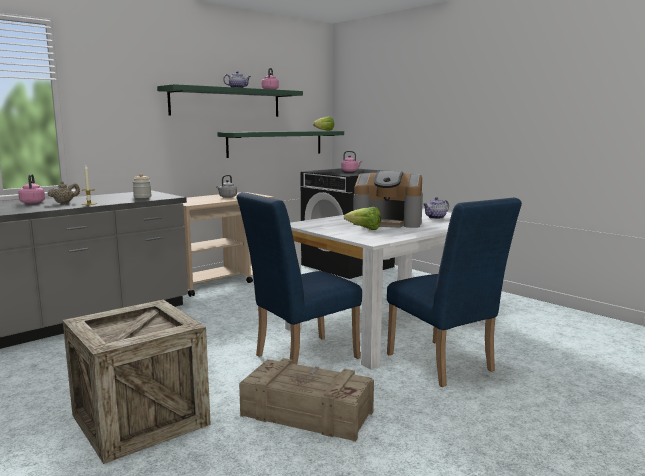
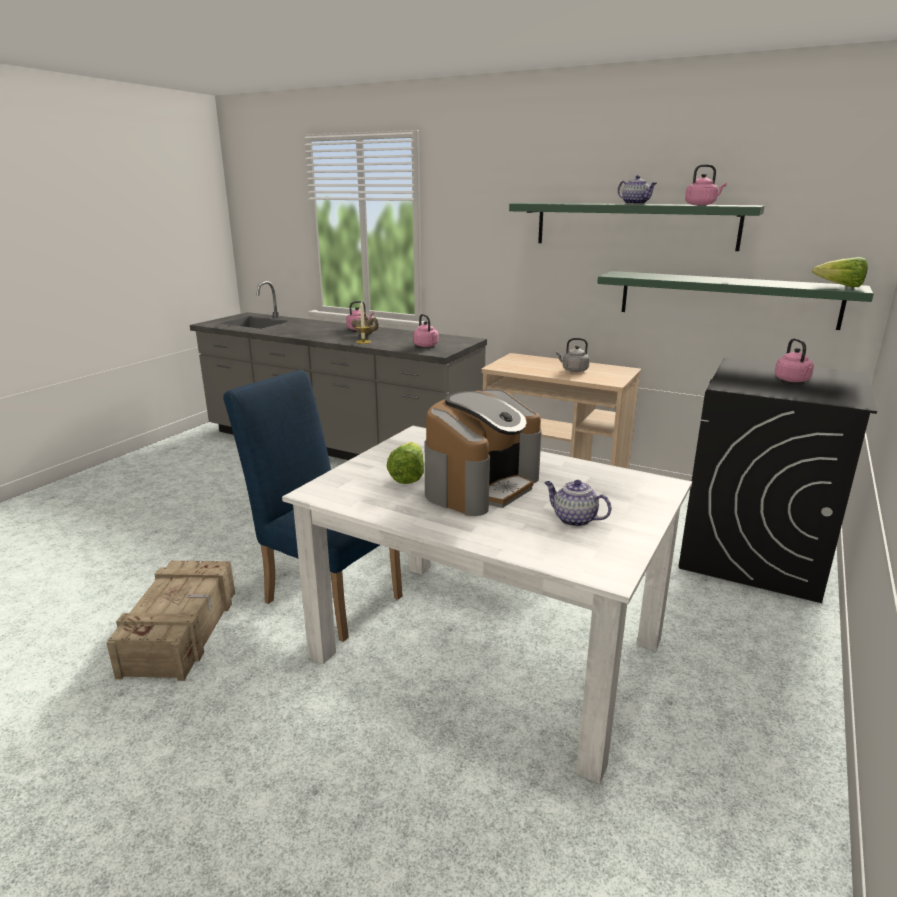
camera: 70 degrees right, 10 degrees up
(140, 420) = (172, 545): crate -> none
(142, 197) = (426, 346): jar -> pink kettle
(388, 222) = (480, 486): coffee machine -> coffee machine turned 135 degrees counterclockwise
(444, 365) = (341, 732): blue chair -> none

